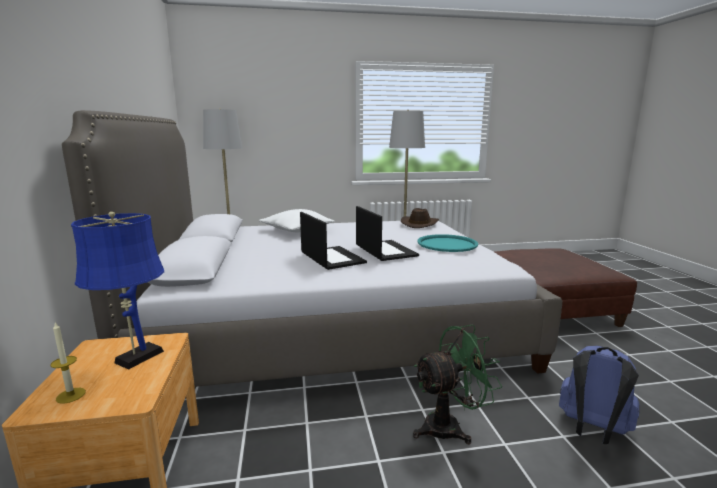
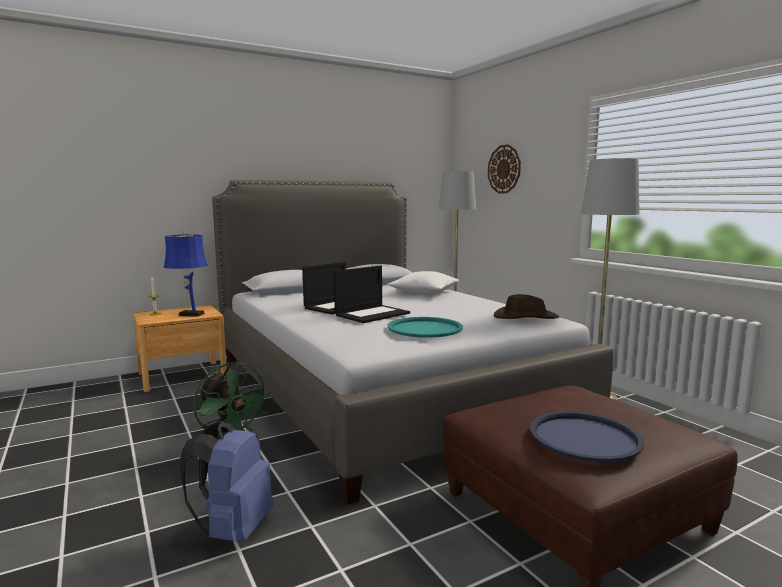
camera: 70 degrees right, 5 degrees down
(265, 110) = (504, 169): none -> wall clock
(576, 262) = (584, 437): none -> blue tray

